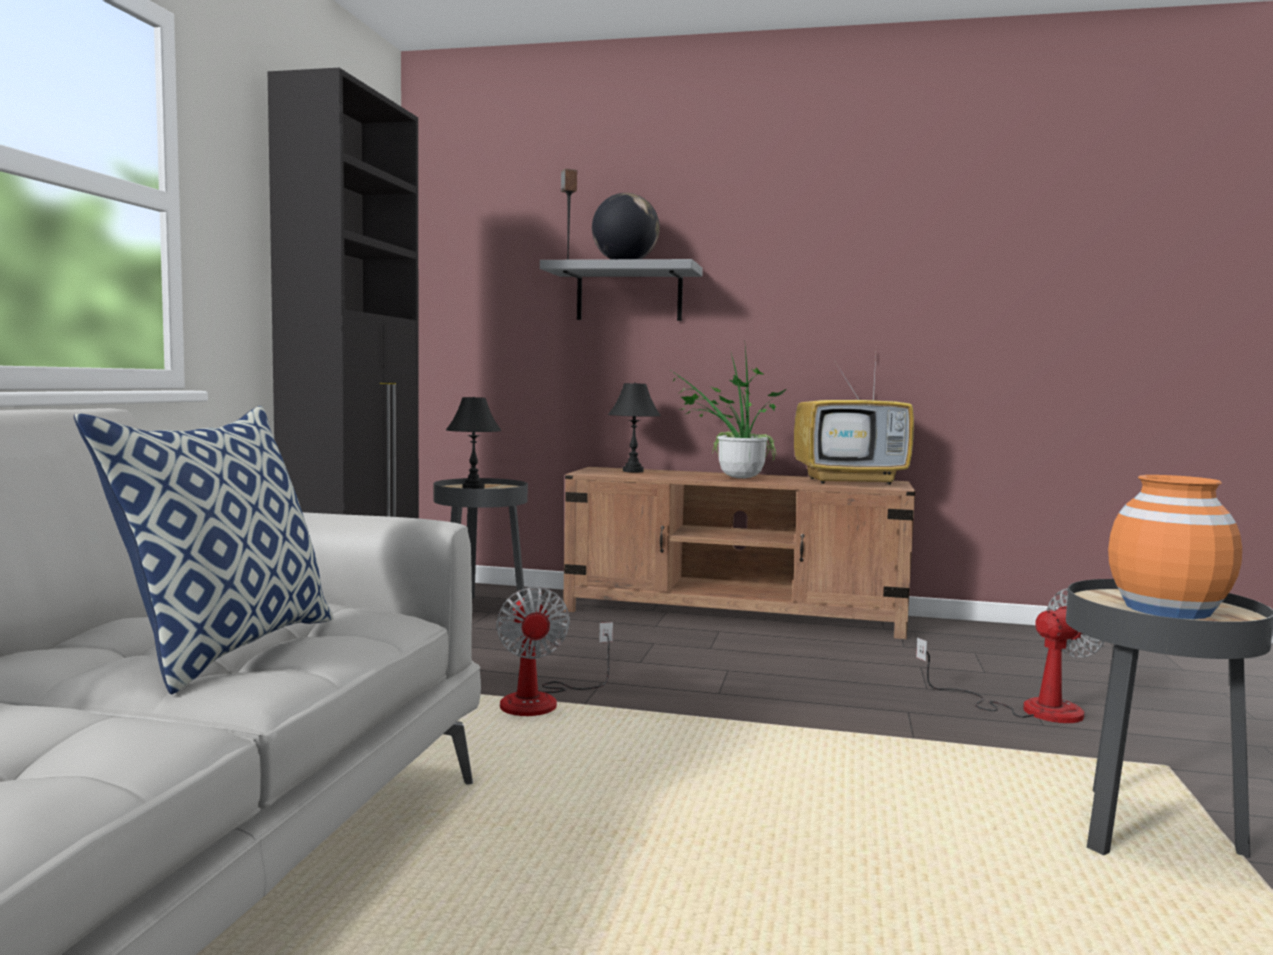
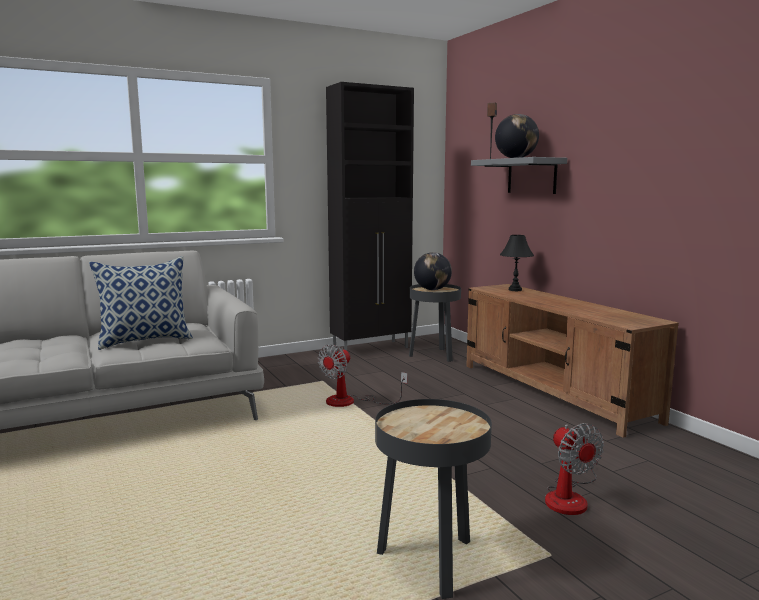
camera: 50 degrees right, 5 degrees up
(473, 488) = (432, 289): black table lamp -> globe
(731, 477) = (552, 302): potted plant -> none
(851, 481) = (624, 316): television -> none
(1029, 708) = (570, 496): fan -> fan turned 45 degrees clockwise
(1167, 609) = (430, 426): orange vase -> none

